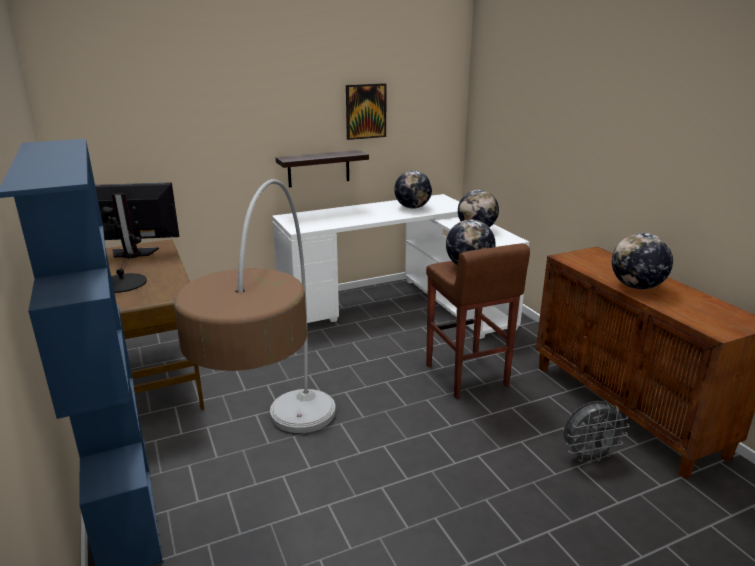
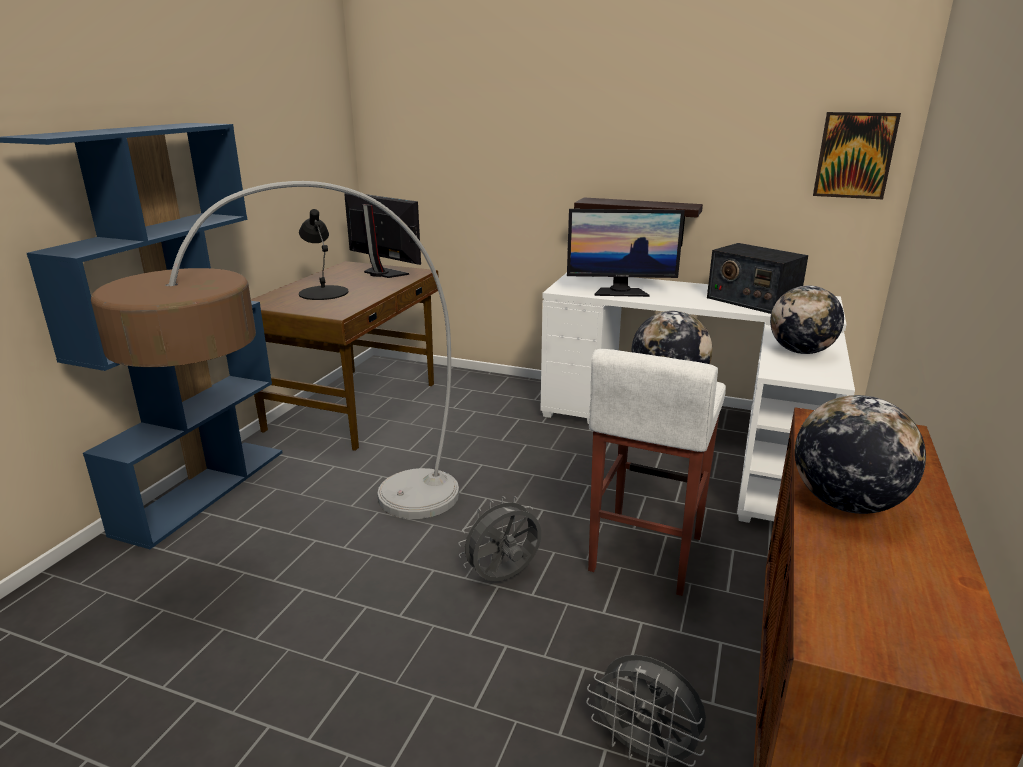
camera: 45 degrees right, 0 degrees up
(336, 221) = (620, 292): none -> monitor
(365, 111) = (721, 148): picture -> picture (854, 155)
(412, 207) = (752, 301): globe -> radio
(425, 426) = (503, 578): none -> grey fan
(466, 376) = (644, 553): brown stool -> white stool

